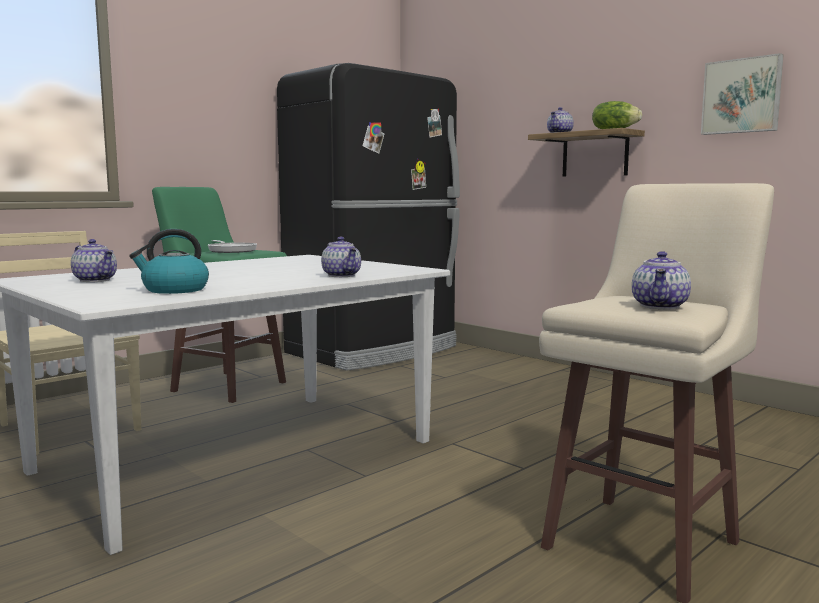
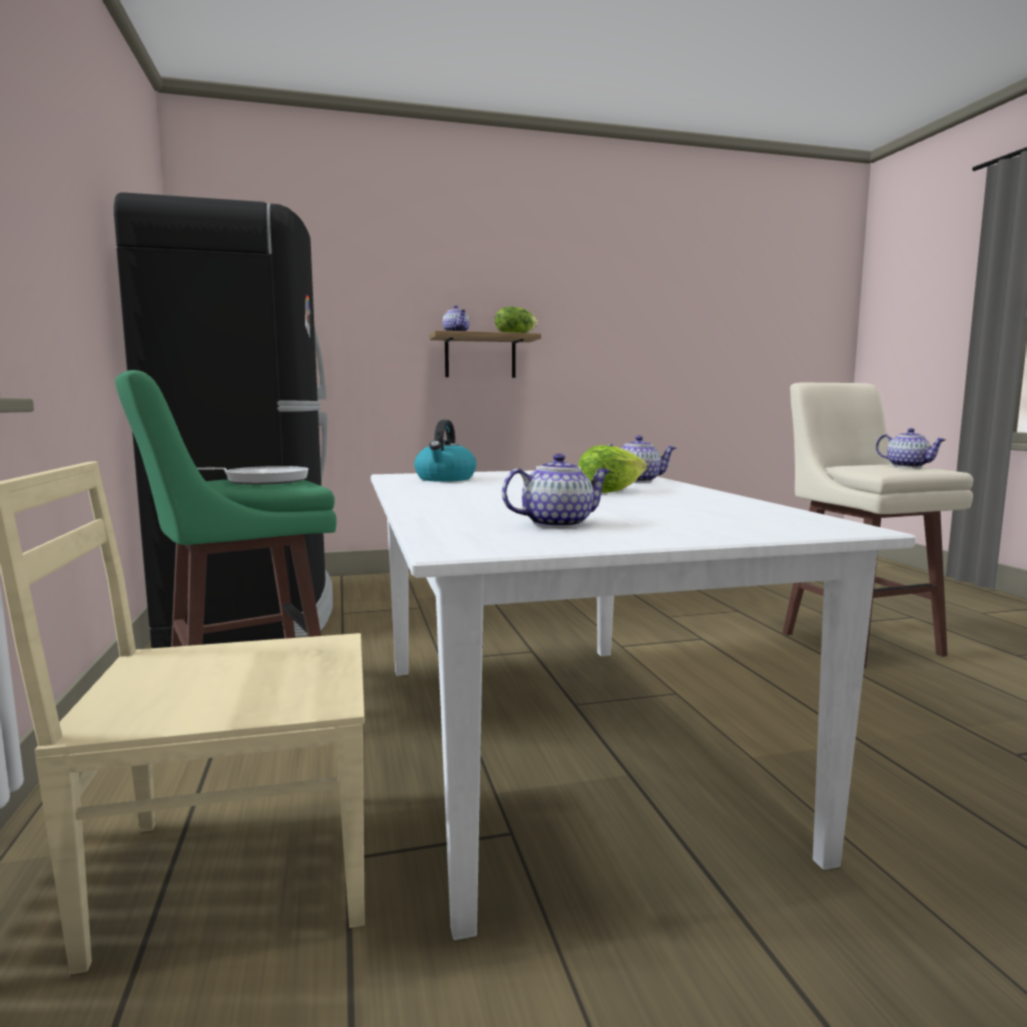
camera: 60 degrees left, 0 degrees up
(174, 290) = (719, 510): kettle -> kettle (445, 479)
(262, 276) = (610, 491): none -> lettuce
(742, 96) = (608, 316): picture -> none

